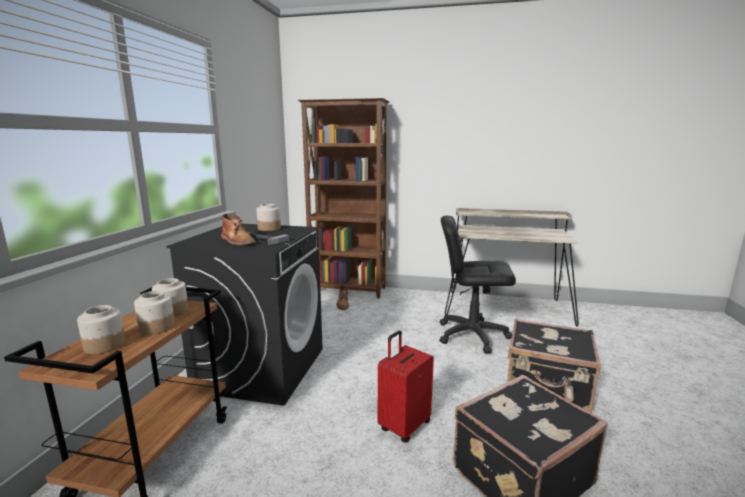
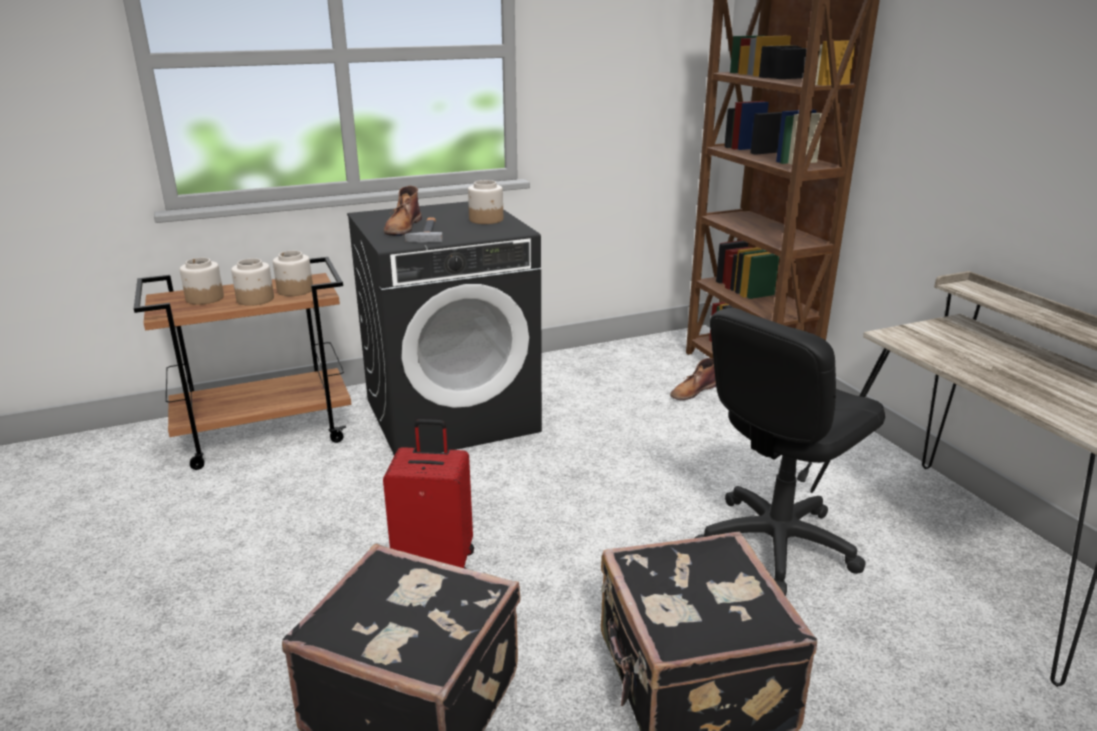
camera: 55 degrees right, 10 degrees up
(472, 335) = (775, 544): black office chair -> black office chair turned 105 degrees counterclockwise

